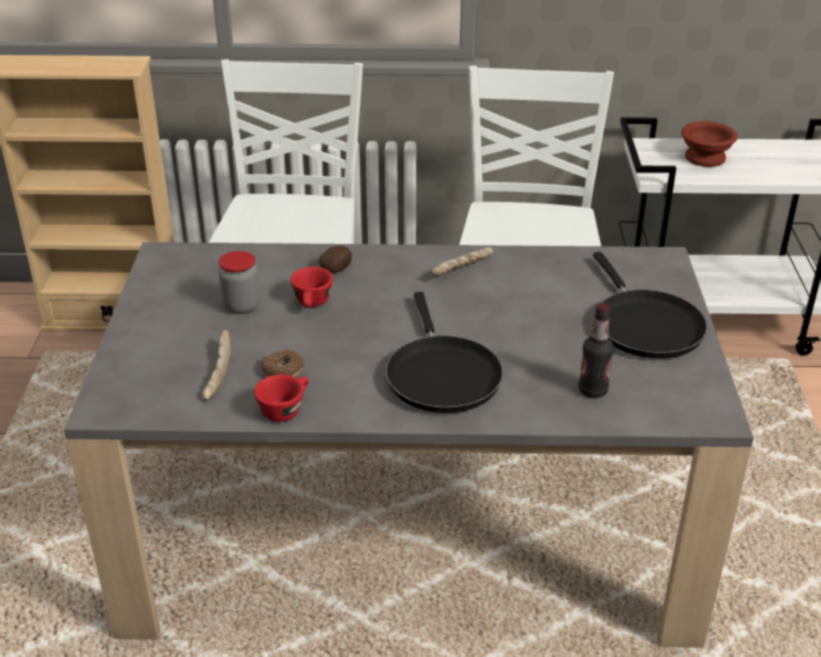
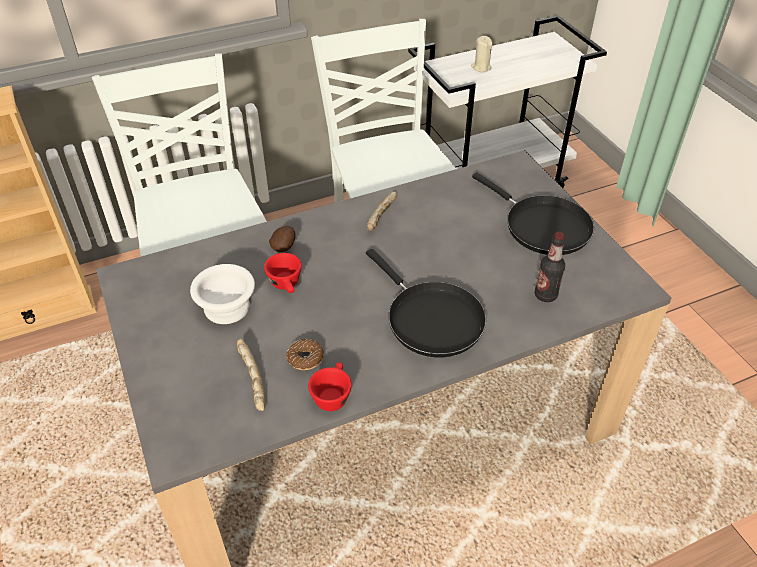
camera: 25 degrees left, 10 degrees up
(241, 306) = (228, 306): jar -> white bowl
(706, 158) = (481, 67): brown bowl -> beige candle

